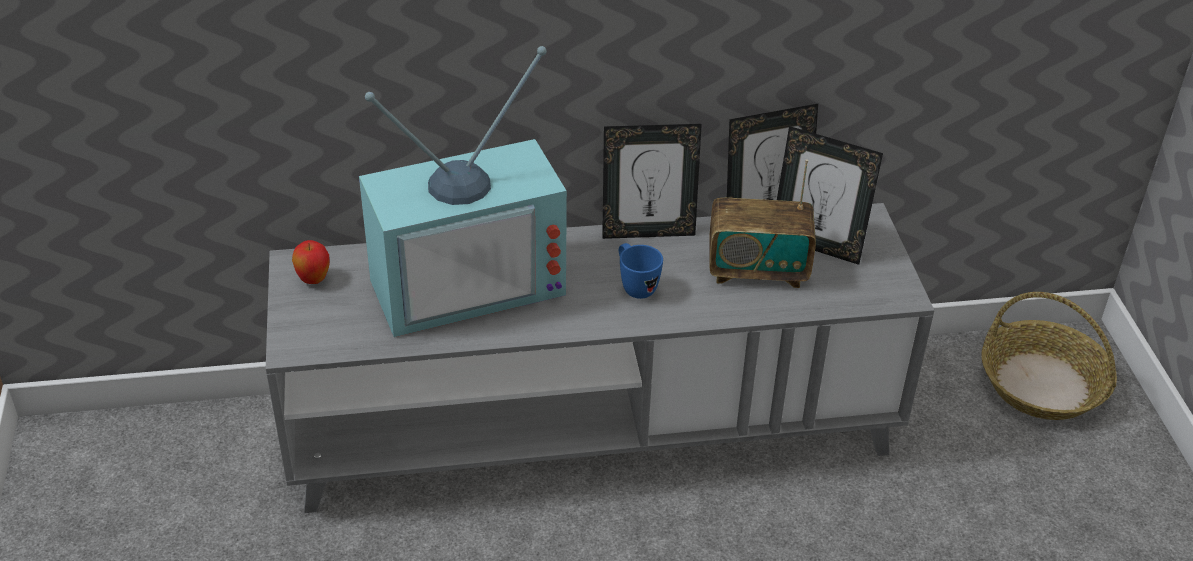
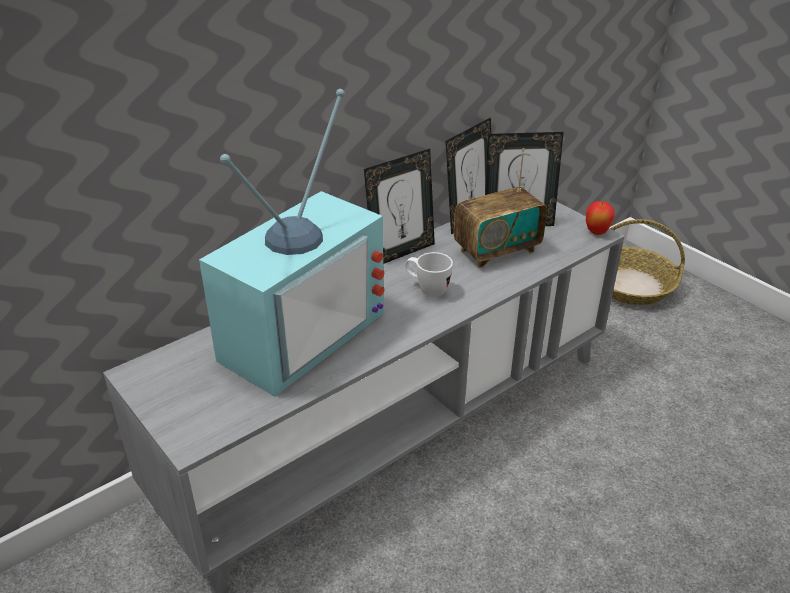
camera: 30 degrees left, 5 degrees down
(313, 280) = (164, 380): apple -> apple (596, 232)
(635, 286) = (427, 290): blue mug -> white mug

